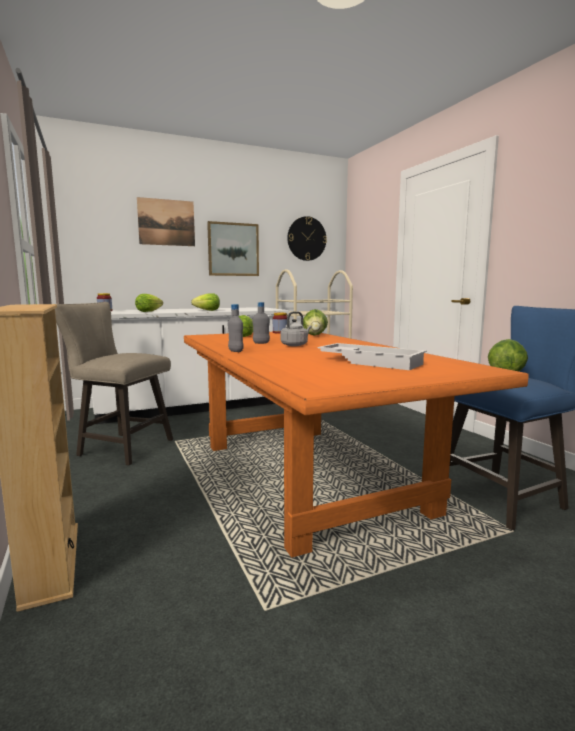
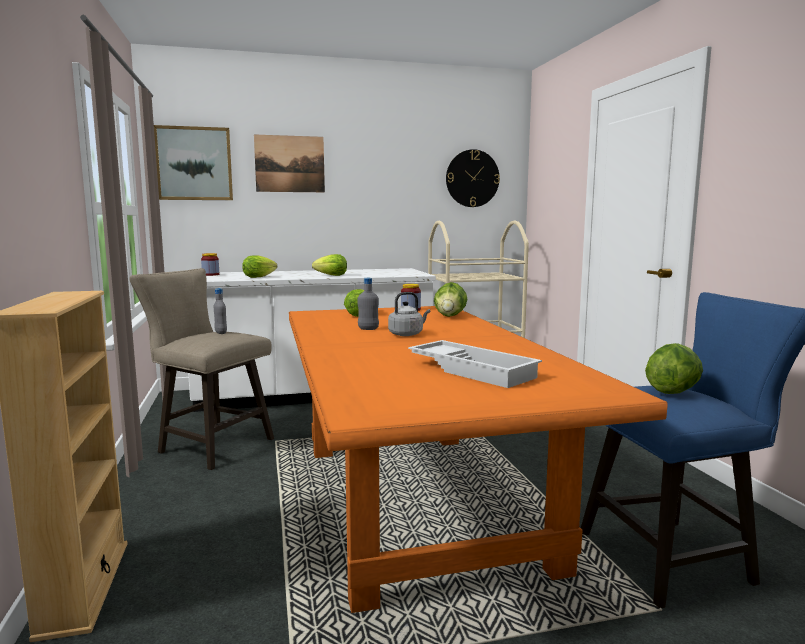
camera: 10 degrees right, 0 degrees up
(233, 249) = (373, 195): picture -> picture (194, 164)
(235, 351) = (323, 343): grey bottle -> grey bottle (221, 333)

